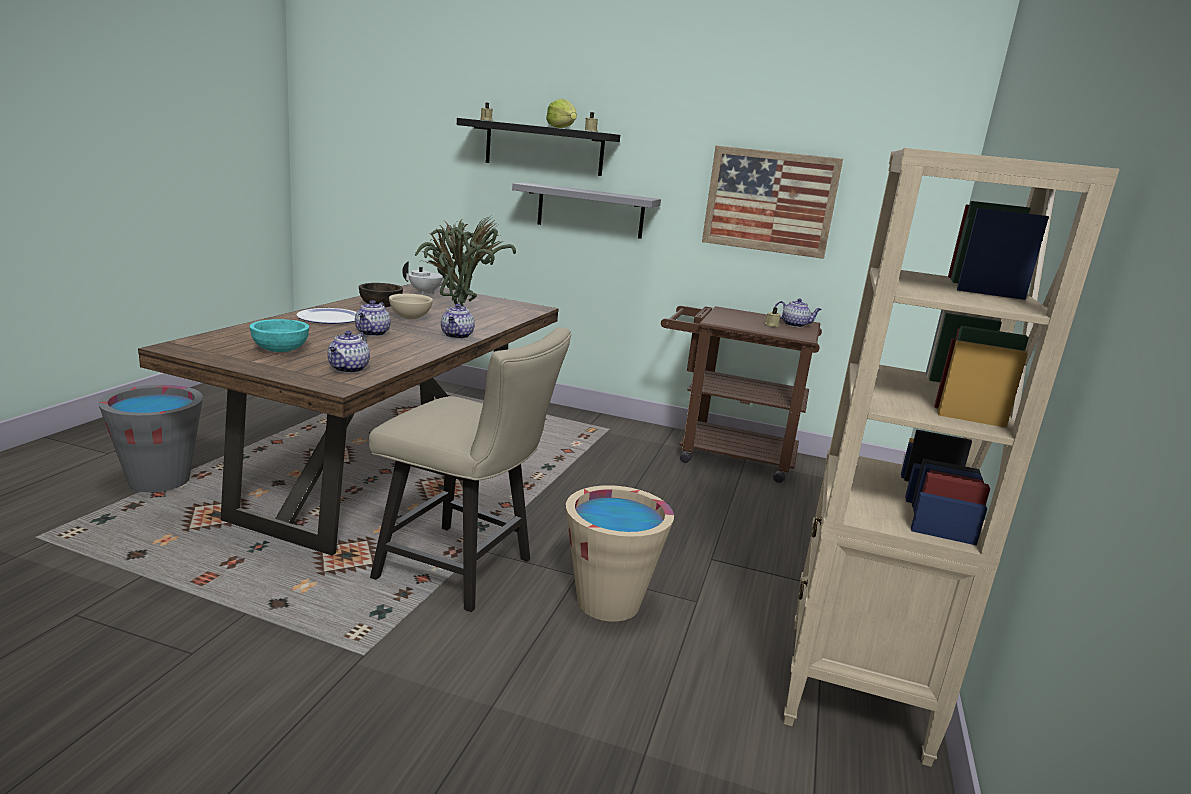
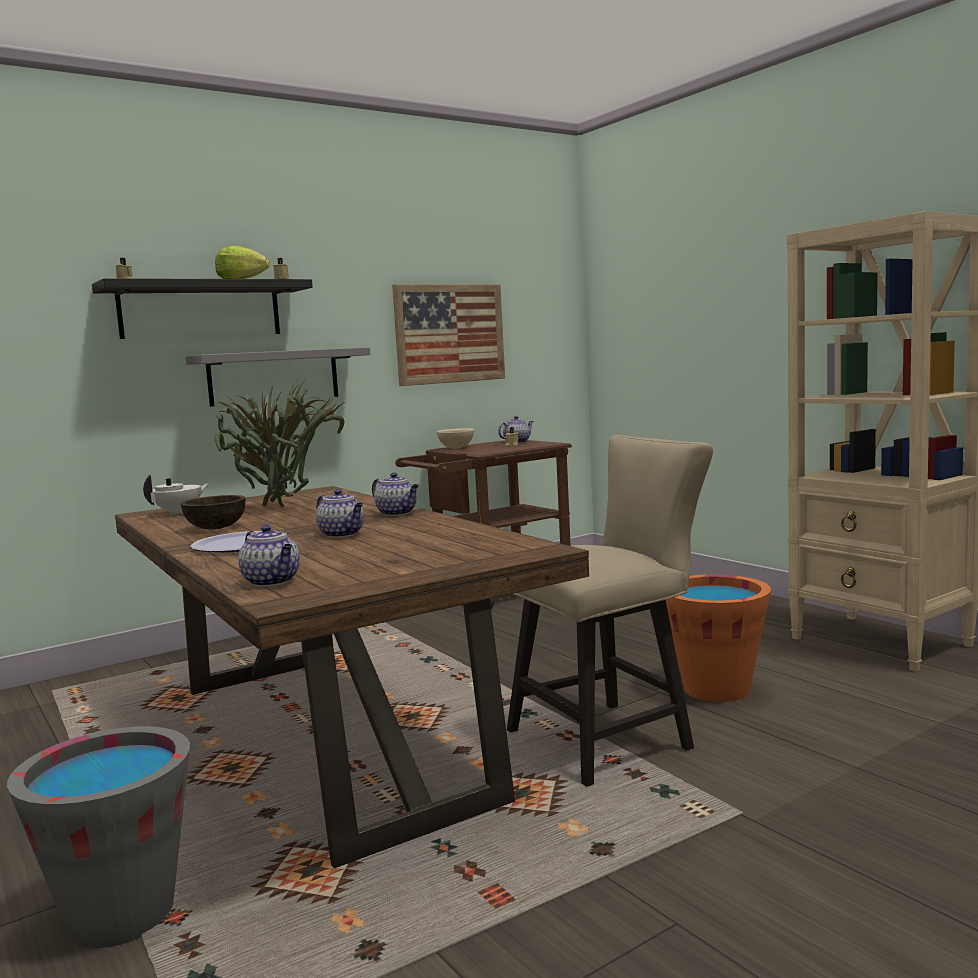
camera: 50 degrees left, 10 degrees down
(280, 350) = (366, 564): turquoise bowl -> none
(348, 369) = (484, 545): teapot -> teapot (272, 581)
(411, 318) = (294, 521): beige bowl -> beige bowl (456, 448)
(608, 602) = (716, 689): beige bucket -> orange bucket

